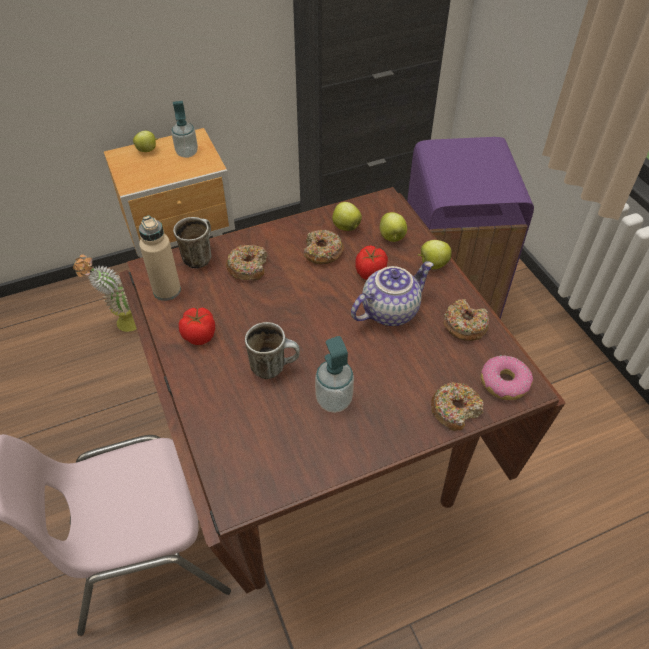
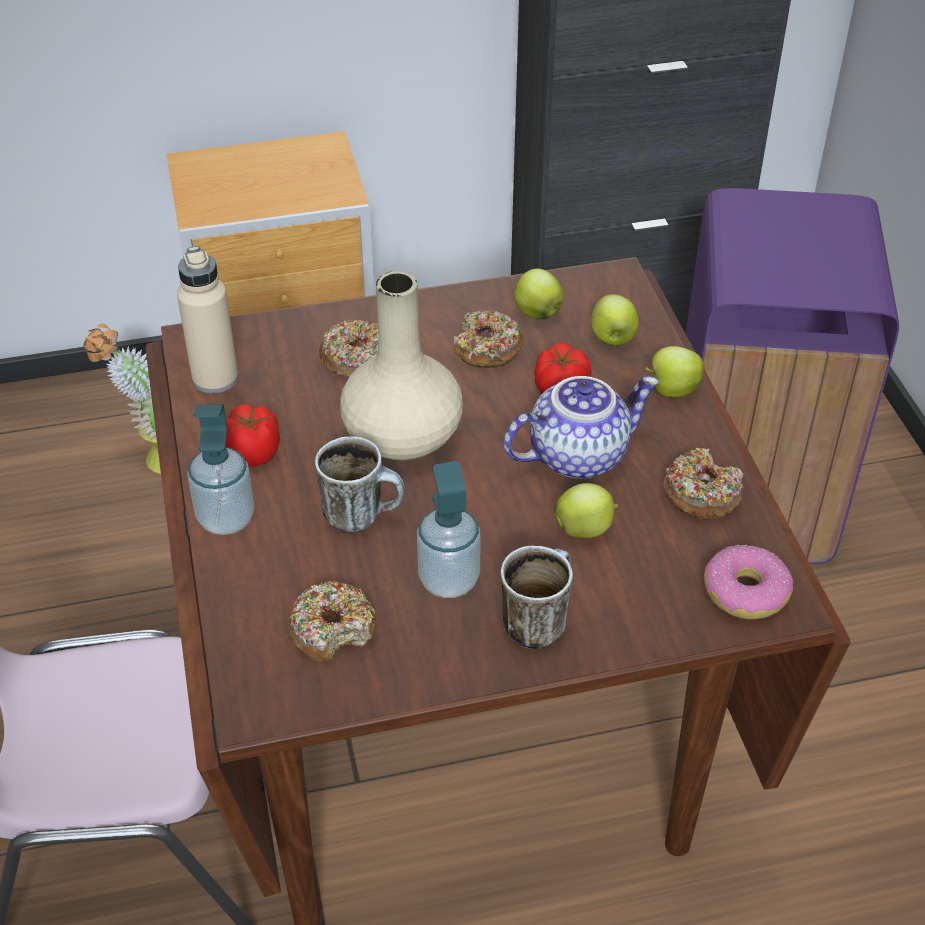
camera: 10 degrees right, 5 degrees down
(147, 150) = (240, 159): apple -> apple (585, 529)
(187, 153) = (307, 170): soap dispenser -> soap dispenser (226, 518)
(199, 256) = (279, 331): mug -> mug (537, 620)
(287, 313) = (404, 437): none -> beige vase
(455, 410) = (649, 623): donut -> donut (333, 629)

